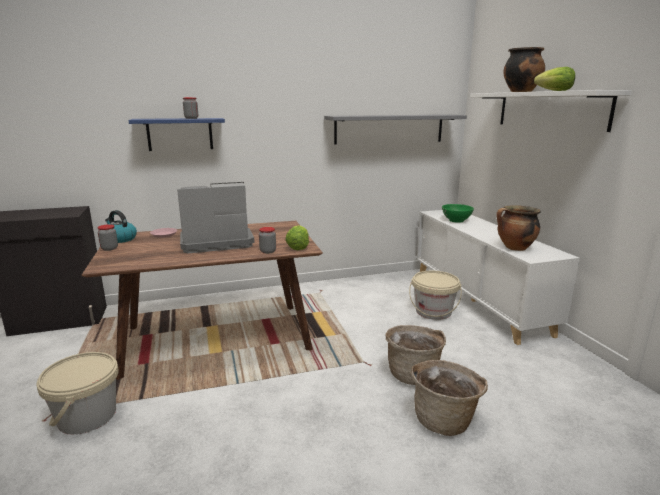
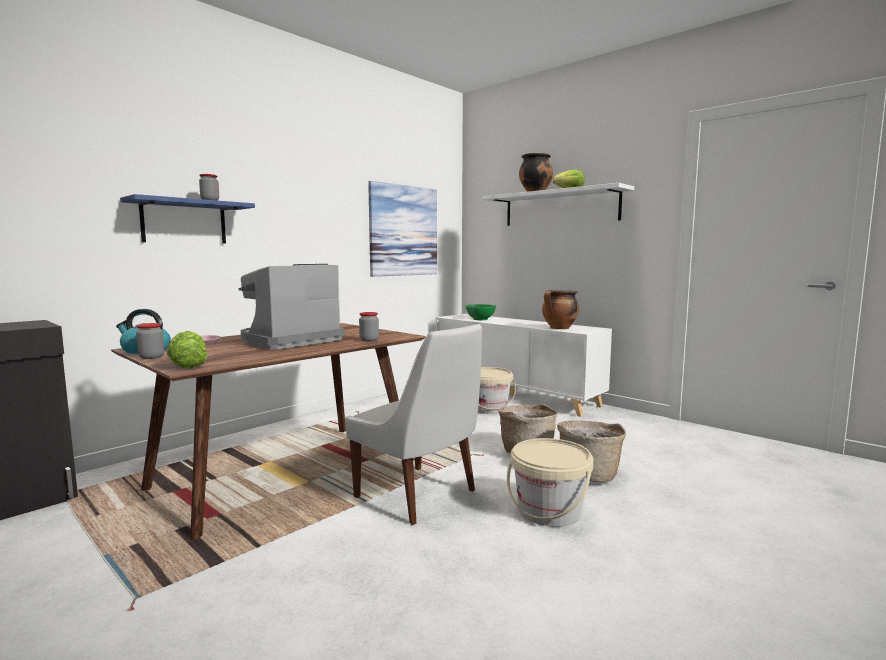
camera: 30 degrees left, 10 degrees down
(87, 416) = (198, 584): beige bucket -> beige bucket (549, 511)
(278, 391) = (419, 495): none -> white chair
(298, 247) = (394, 335): lettuce -> lettuce (188, 366)
(389, 129) = (403, 231): grey shelf -> picture

